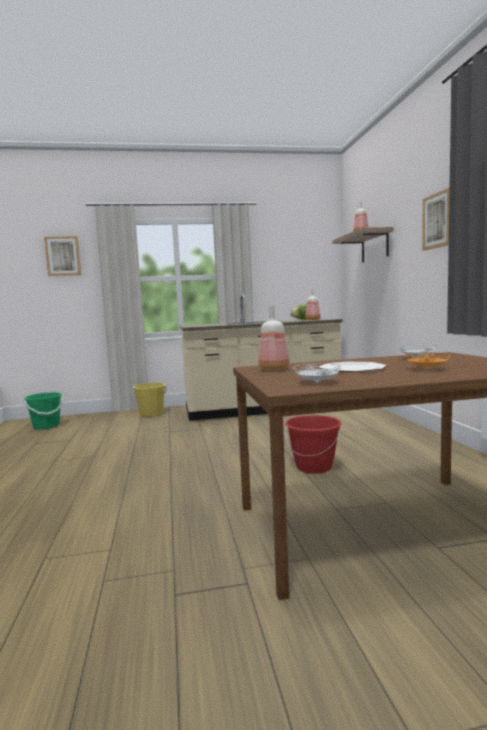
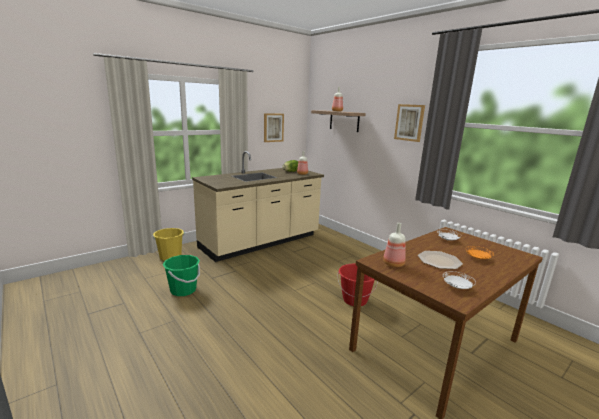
camera: 30 degrees left, 10 degrees up
(46, 426) = (71, 287): green bucket -> green bucket (183, 290)
(63, 256) = (64, 107): picture -> picture (273, 127)

